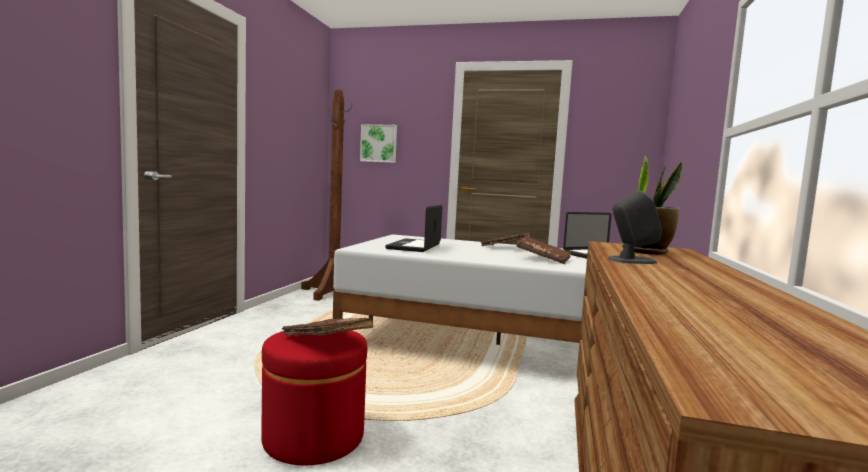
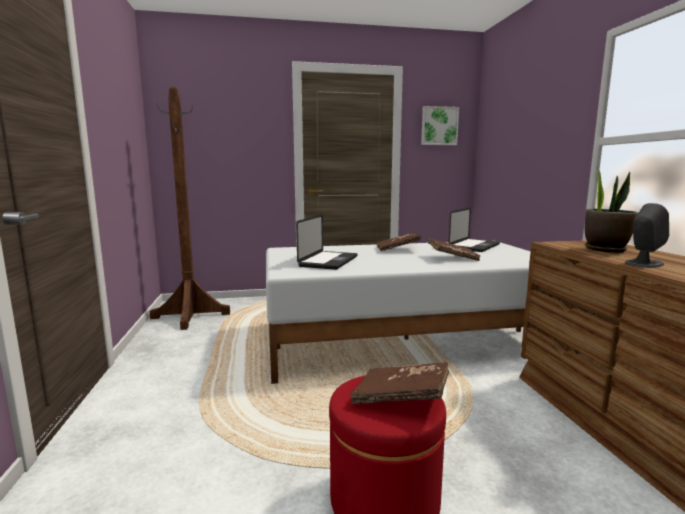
camera: 25 degrees left, 5 degrees up
(379, 143) = (213, 148): picture -> picture (439, 126)
(414, 246) = (329, 261): laptop -> laptop turned 150 degrees counterclockwise

